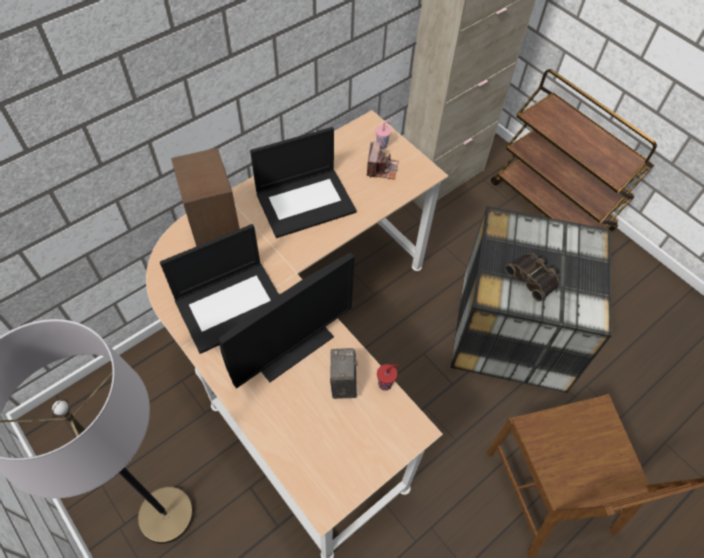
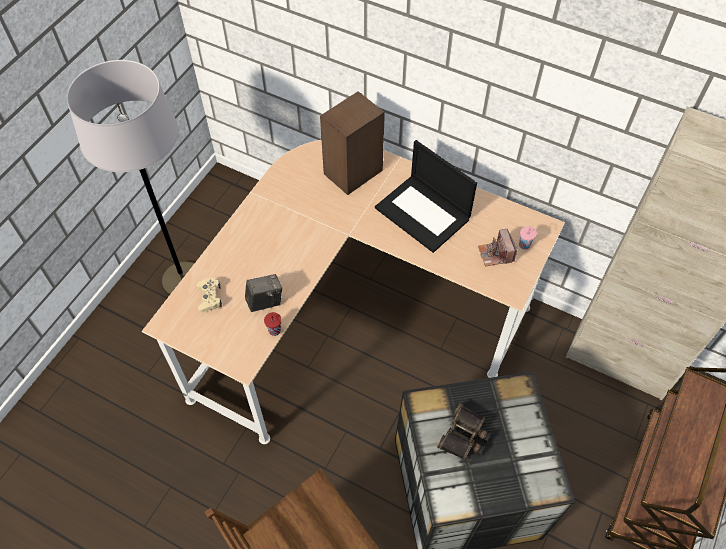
camera: 70 degrees right, 0 degrees up
(232, 305) = (299, 205): laptop -> none
(291, 346) = (280, 257): monitor -> none
(310, 439) = (209, 297): none -> beige game controller
(381, 168) = (495, 254): camera -> camera turned 90 degrees clockwise

